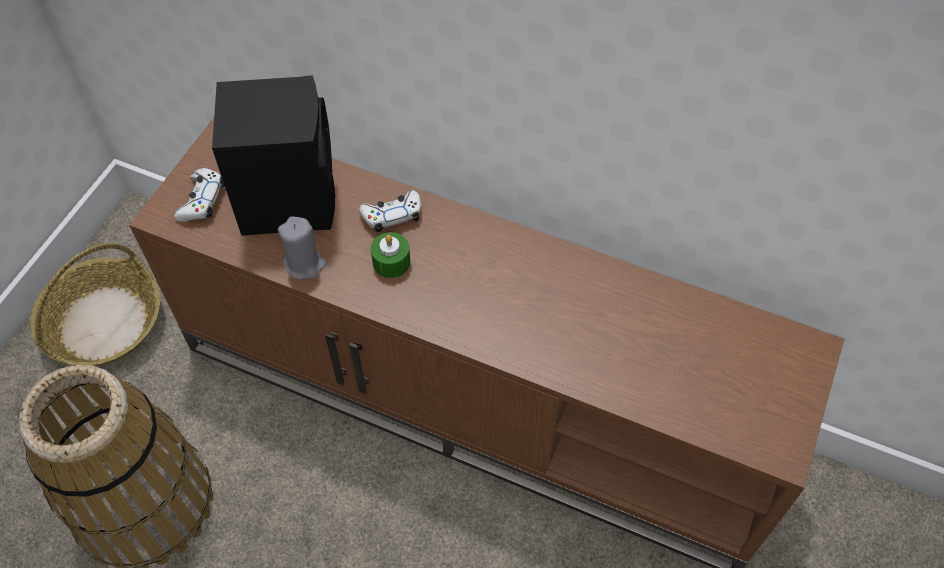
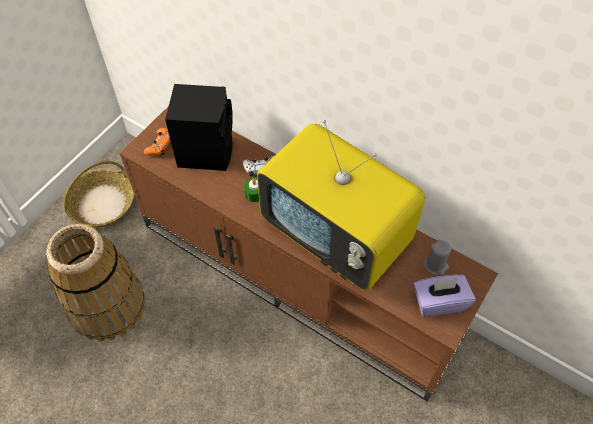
camera: 10 degrees right, 0 degrees up
(201, 200) = (159, 145): white game controller -> orange game controller
(305, 264) = (208, 188): grey candle -> grey candle (435, 265)
(554, 317) = (337, 237): none -> television
(757, 405) = (439, 302): none -> purple tissue box

